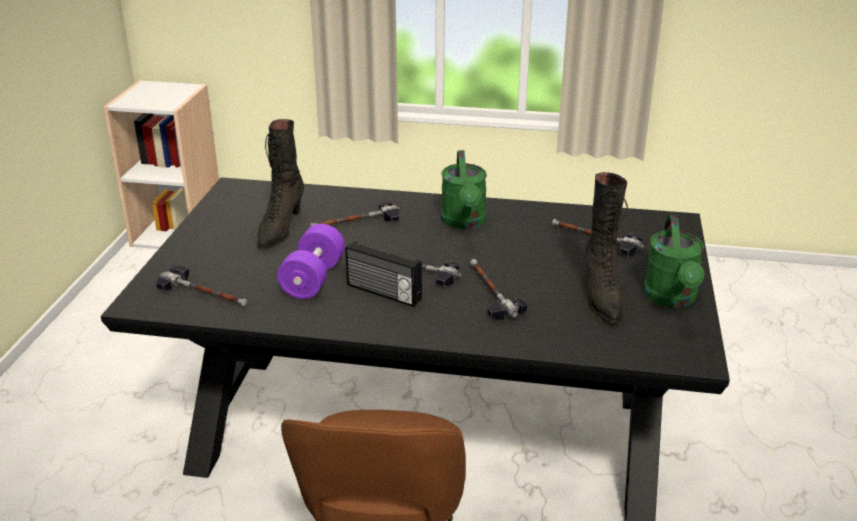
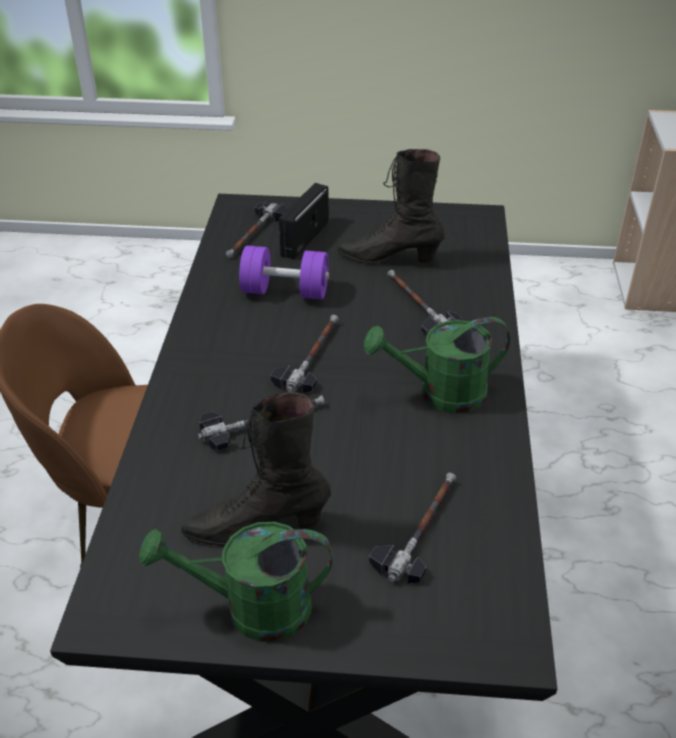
camera: 85 degrees right, 10 degrees up
(383, 293) = (259, 339): radio -> radio (303, 238)

